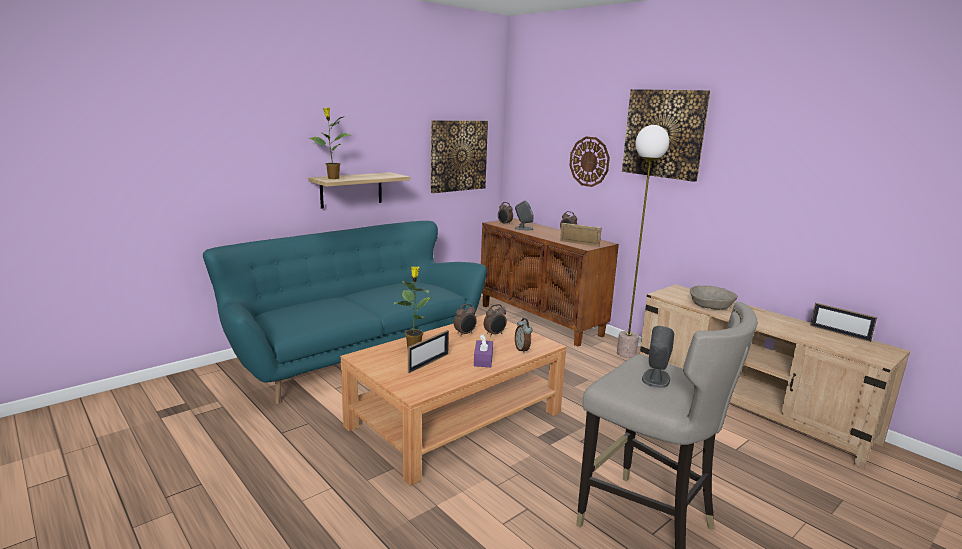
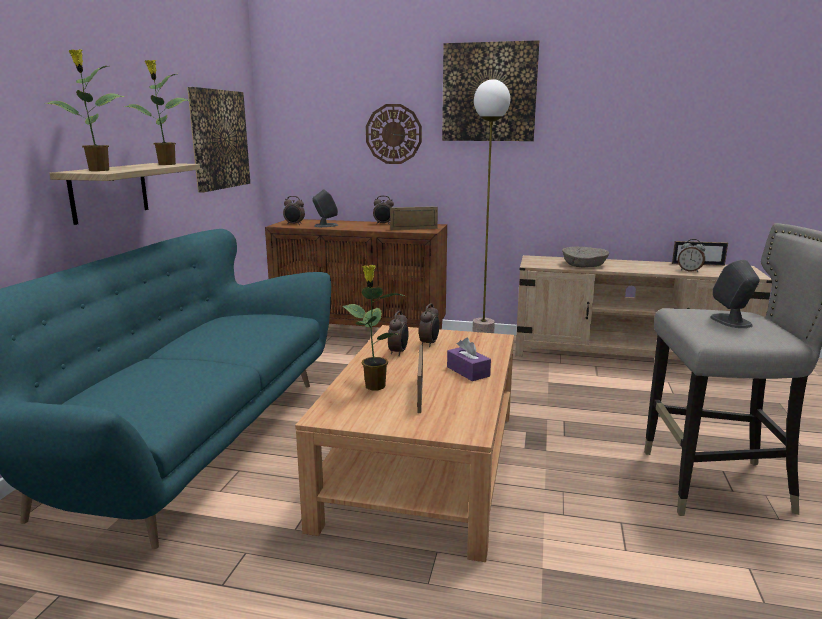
camera: 35 degrees left, 0 degrees up
(387, 175) = (166, 164): none -> potted plant
(522, 350) = (484, 350): alarm clock -> alarm clock (689, 271)

